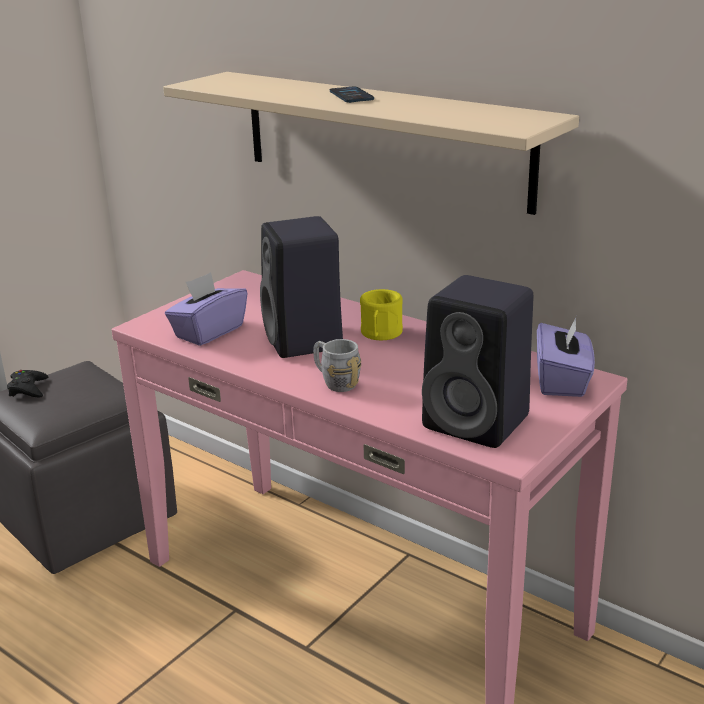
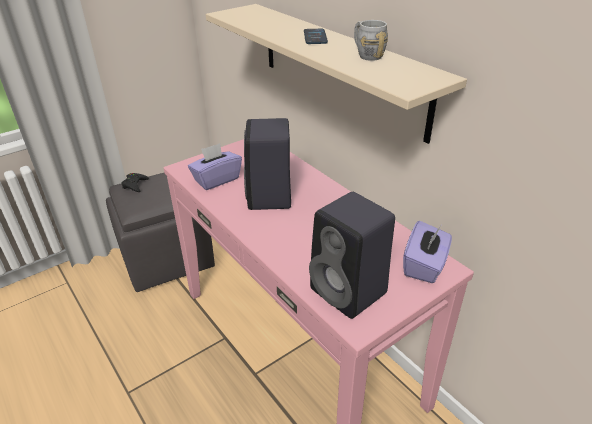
camera: 15 degrees right, 10 degrees up
(335, 382) = (273, 236): grey mug -> grey mug (366, 54)
(380, 334) = (320, 200): yellow mug -> none

